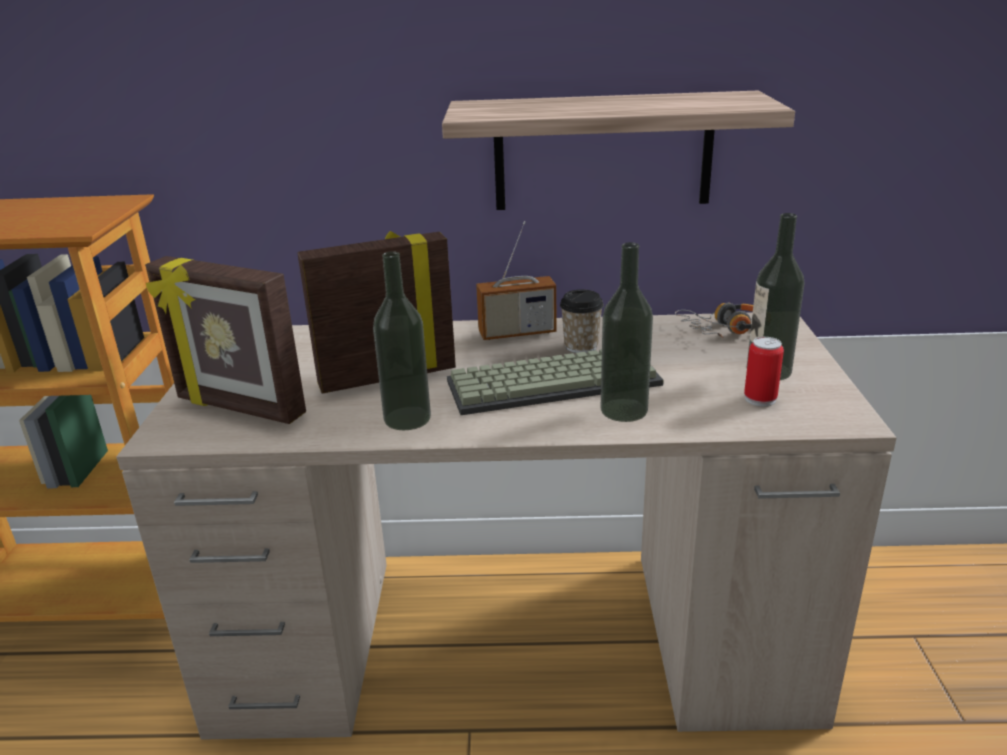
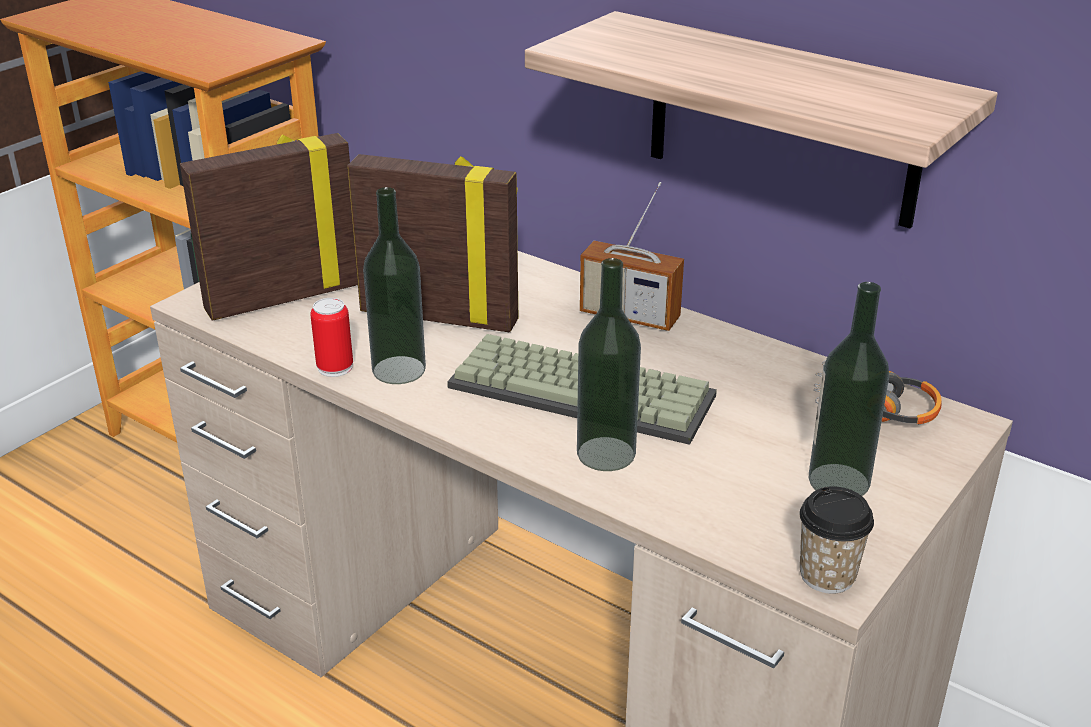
camera: 35 degrees right, 5 degrees up
(239, 408) = (283, 297): picture frame -> picture frame turned 90 degrees clockwise
(581, 346) = (672, 360): cup -> cup (827, 575)
(760, 399) = (771, 509): can -> can (335, 367)

